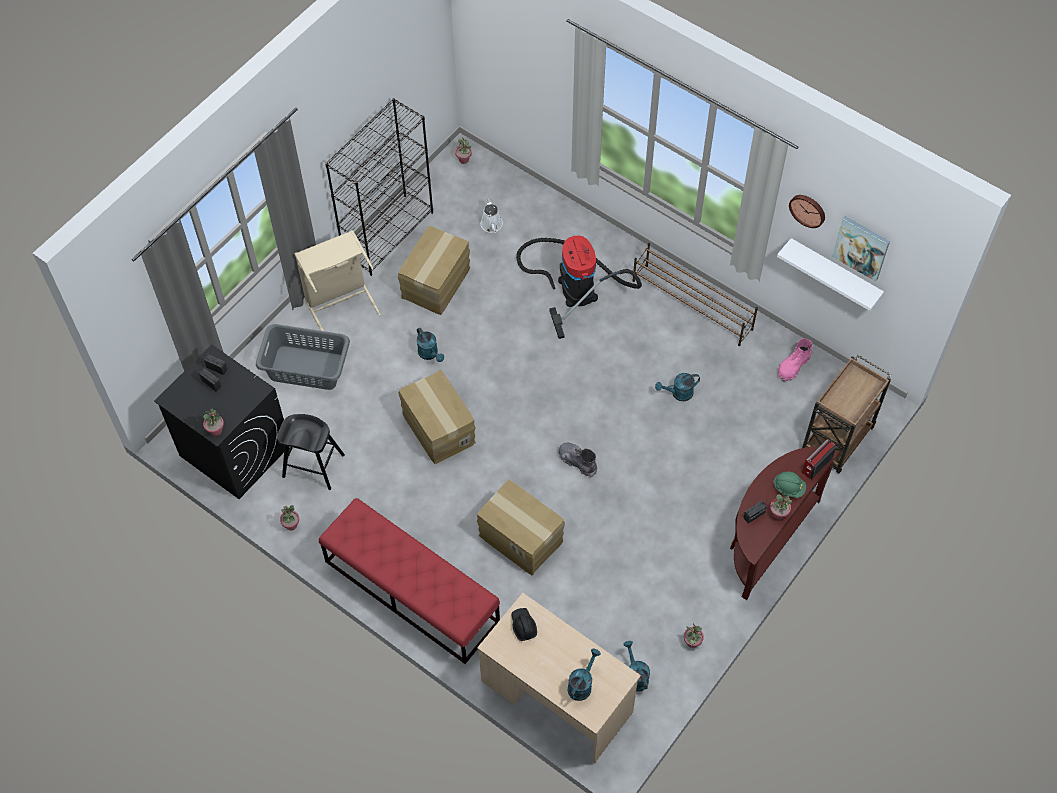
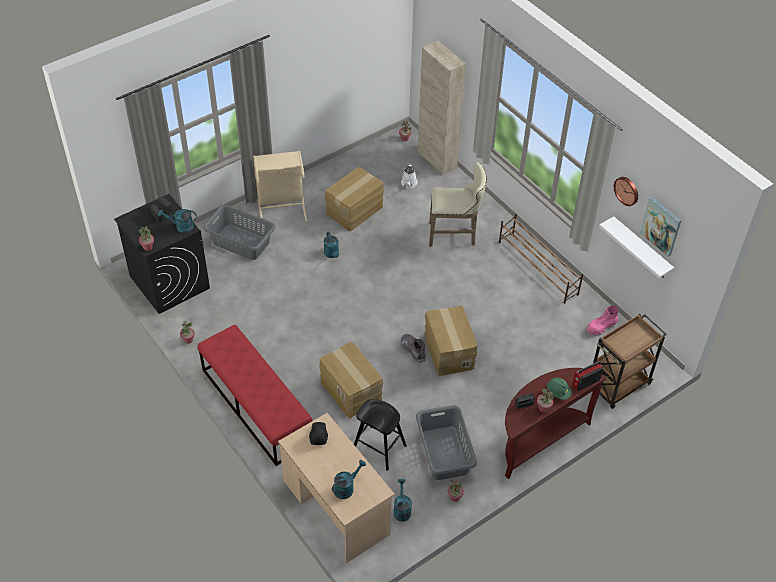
camera: 15 degrees right, 10 degrees down
(313, 466) = (220, 305): black stool -> black stool (379, 448)
(388, 234) = (333, 172): black bookcase -> none
(438, 428) = (318, 303): cardboard box -> cardboard box (448, 351)
(515, 181) = (436, 159): none -> beige cabinet
(575, 286) = (455, 235): vacuum cleaner -> beige stool
(660, 588) = (444, 453): none -> grey laundry basket
(678, 394) = (506, 324): turquoise watering can -> turquoise watering can (181, 227)

